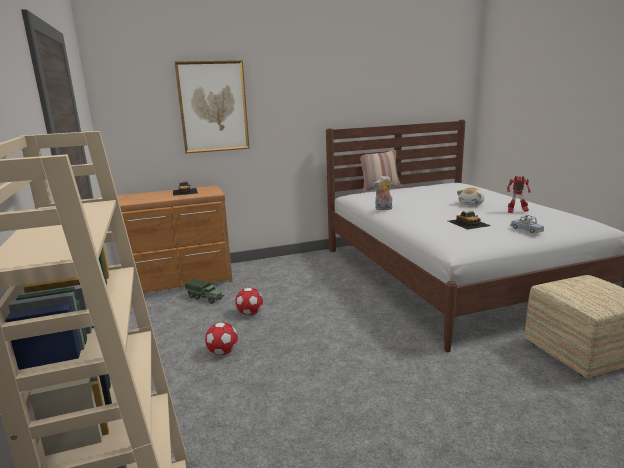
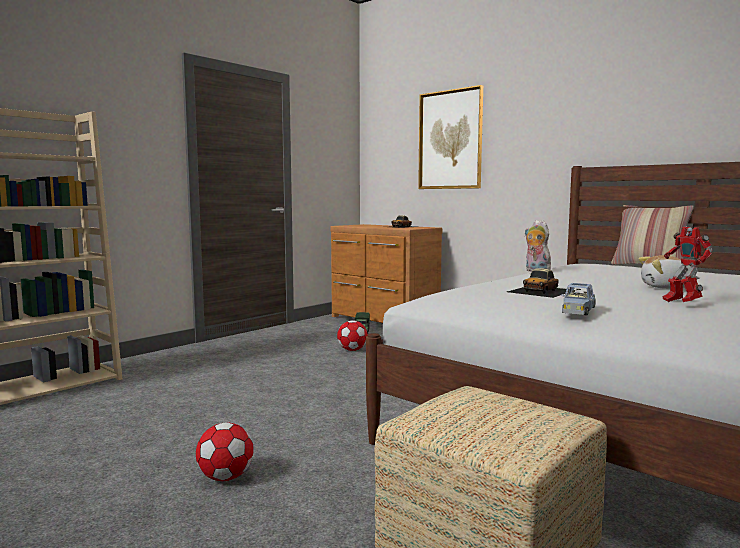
camera: 60 degrees right, 10 degrees down
(223, 352) = (273, 357): football -> football (225, 477)

